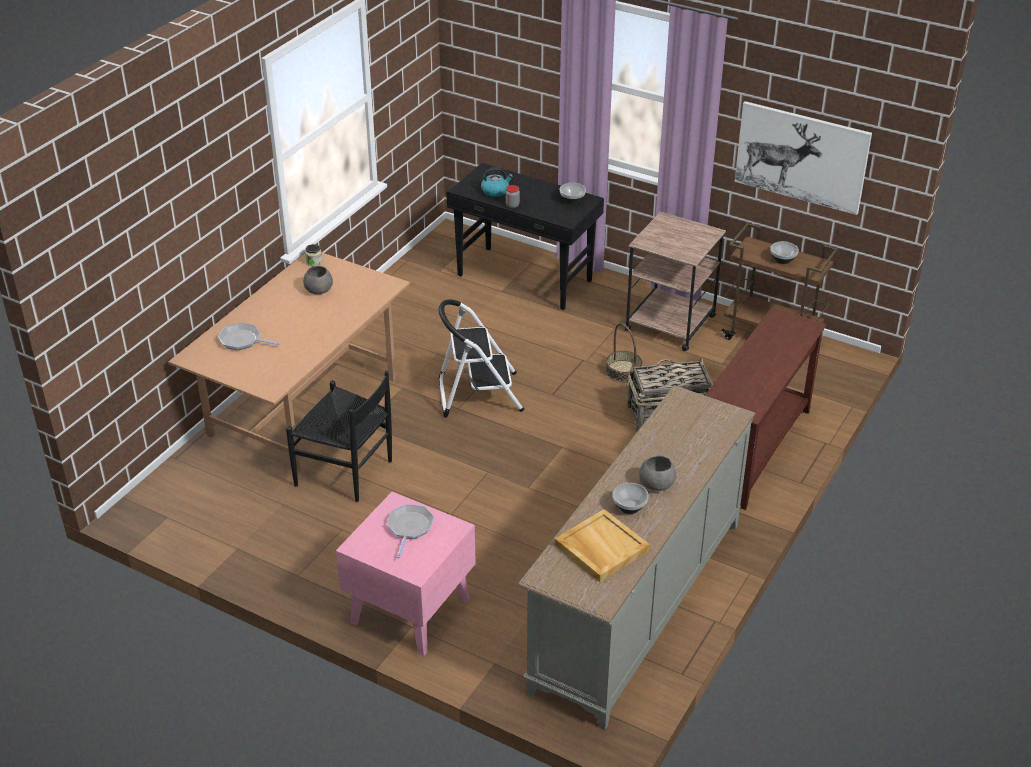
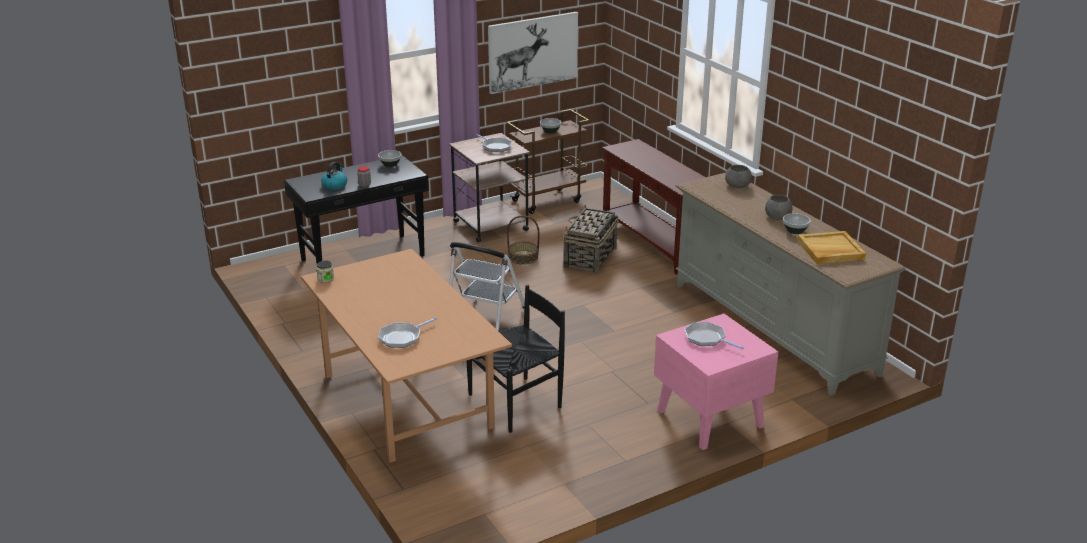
camera: 60 degrees left, 10 degrees down
(318, 290) = (371, 286): grey bowl -> grey bowl (738, 185)
(683, 241) = (496, 147): none -> frying pan

